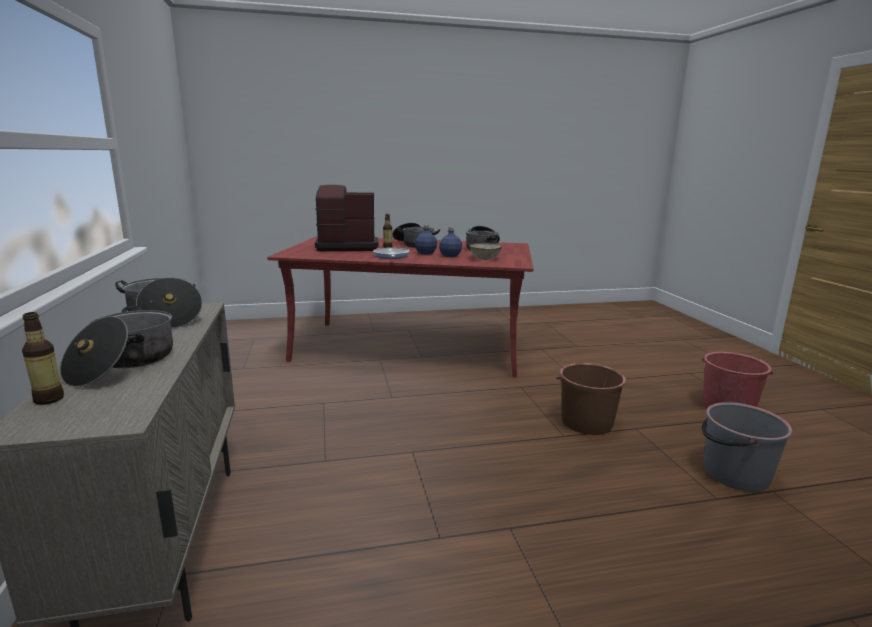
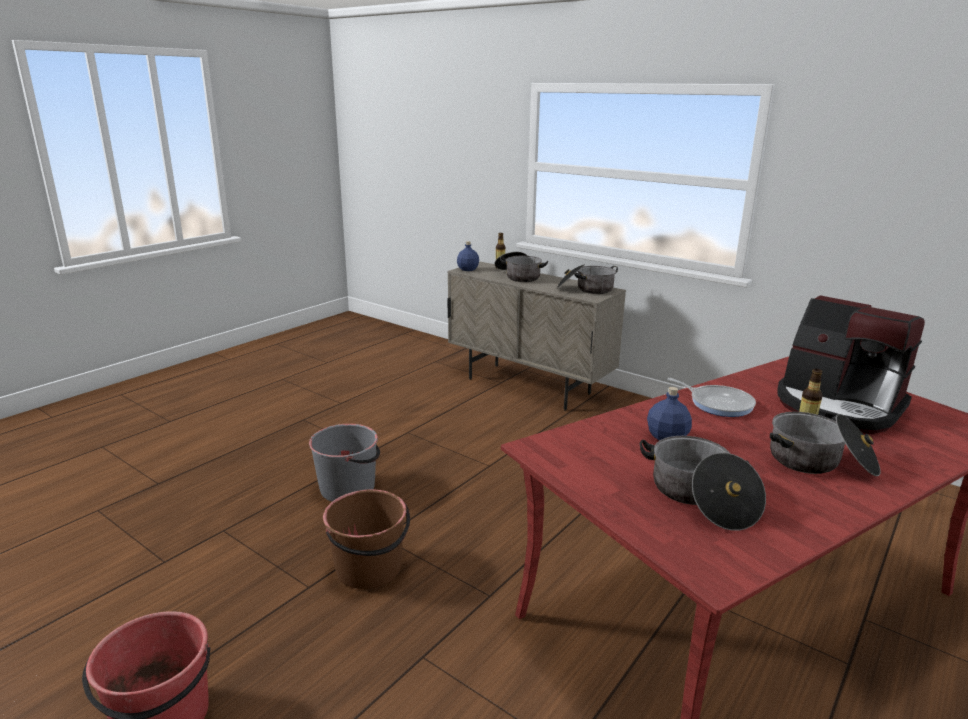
camera: 140 degrees right, 5 degrees up
(346, 247) = (838, 407): coffee machine -> coffee machine turned 90 degrees clockwise
(426, 253) = (713, 432): blue bottle -> blue bottle (467, 269)
(484, 259) = (607, 446): bowl -> none
(734, 474) = (198, 566): grey bucket -> grey bucket (348, 488)

